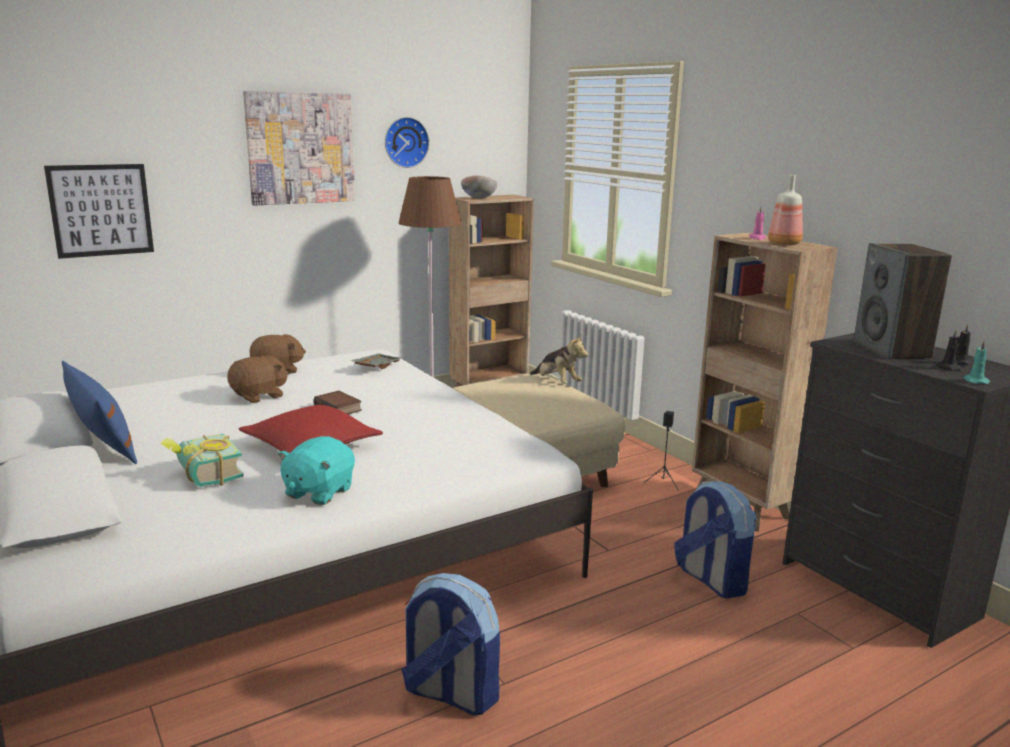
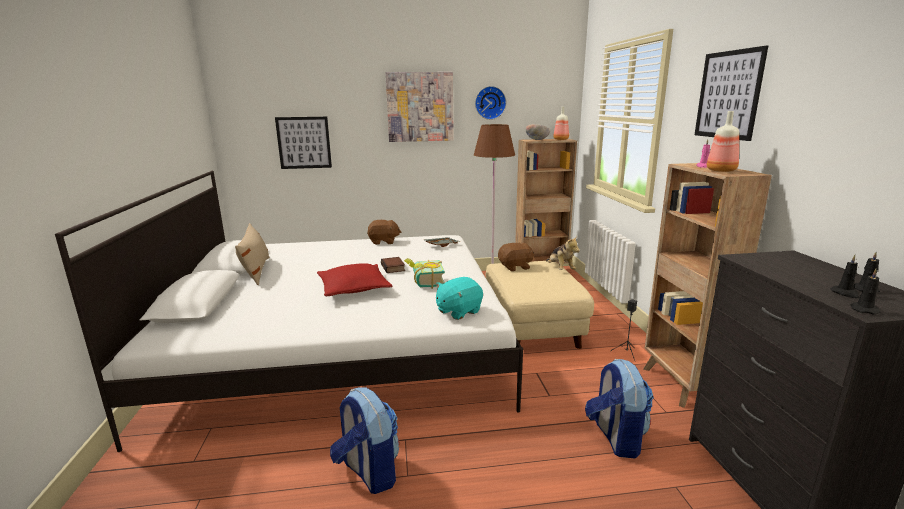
camera: 25 degrees right, 0 degrees up
(102, 442) = (256, 271): blue pillow -> beige pillow
(203, 476) = (280, 297): book -> book (424, 282)
(259, 396) = (358, 255): brown plush toy -> brown plush toy (515, 267)
(318, 492) = (328, 318): turquoise plush toy -> turquoise plush toy (458, 311)
(509, 197) = (560, 139): none -> bottle
(772, 152) = (728, 95): none -> picture
(892, 350) = (797, 270): speaker -> none
(974, 381) = (863, 309): turquoise candle -> black candle

